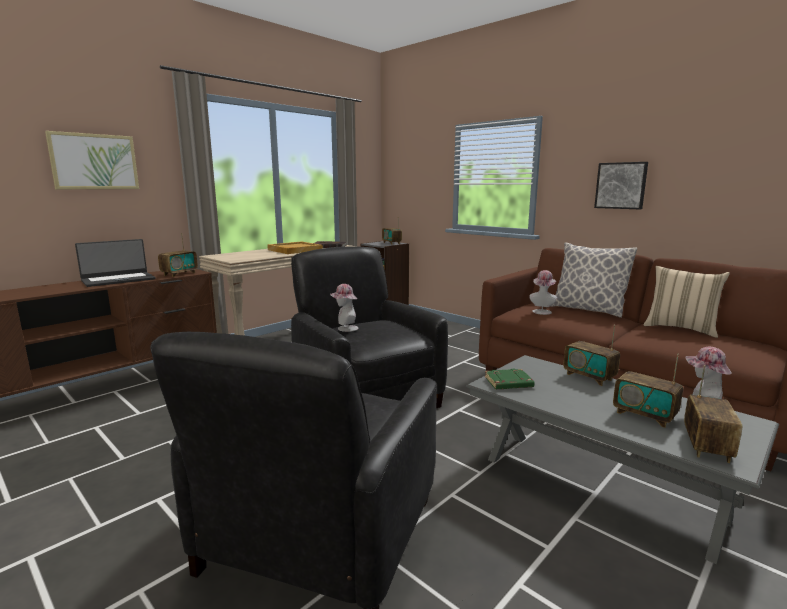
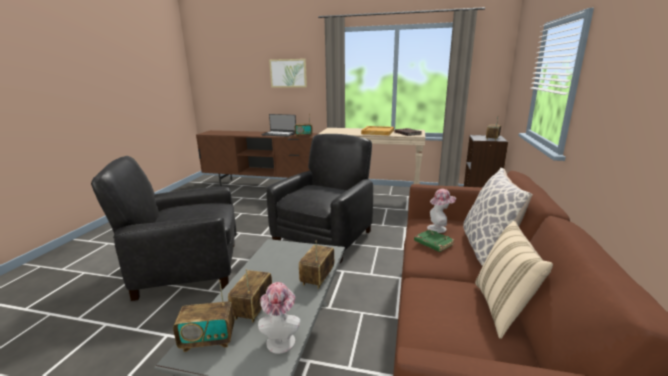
camera: 60 degrees right, 5 degrees up
(345, 329) = (311, 187): hat -> none
(508, 383) = (278, 250): green book -> green book (433, 243)
(621, 185) = (627, 107): picture -> none

